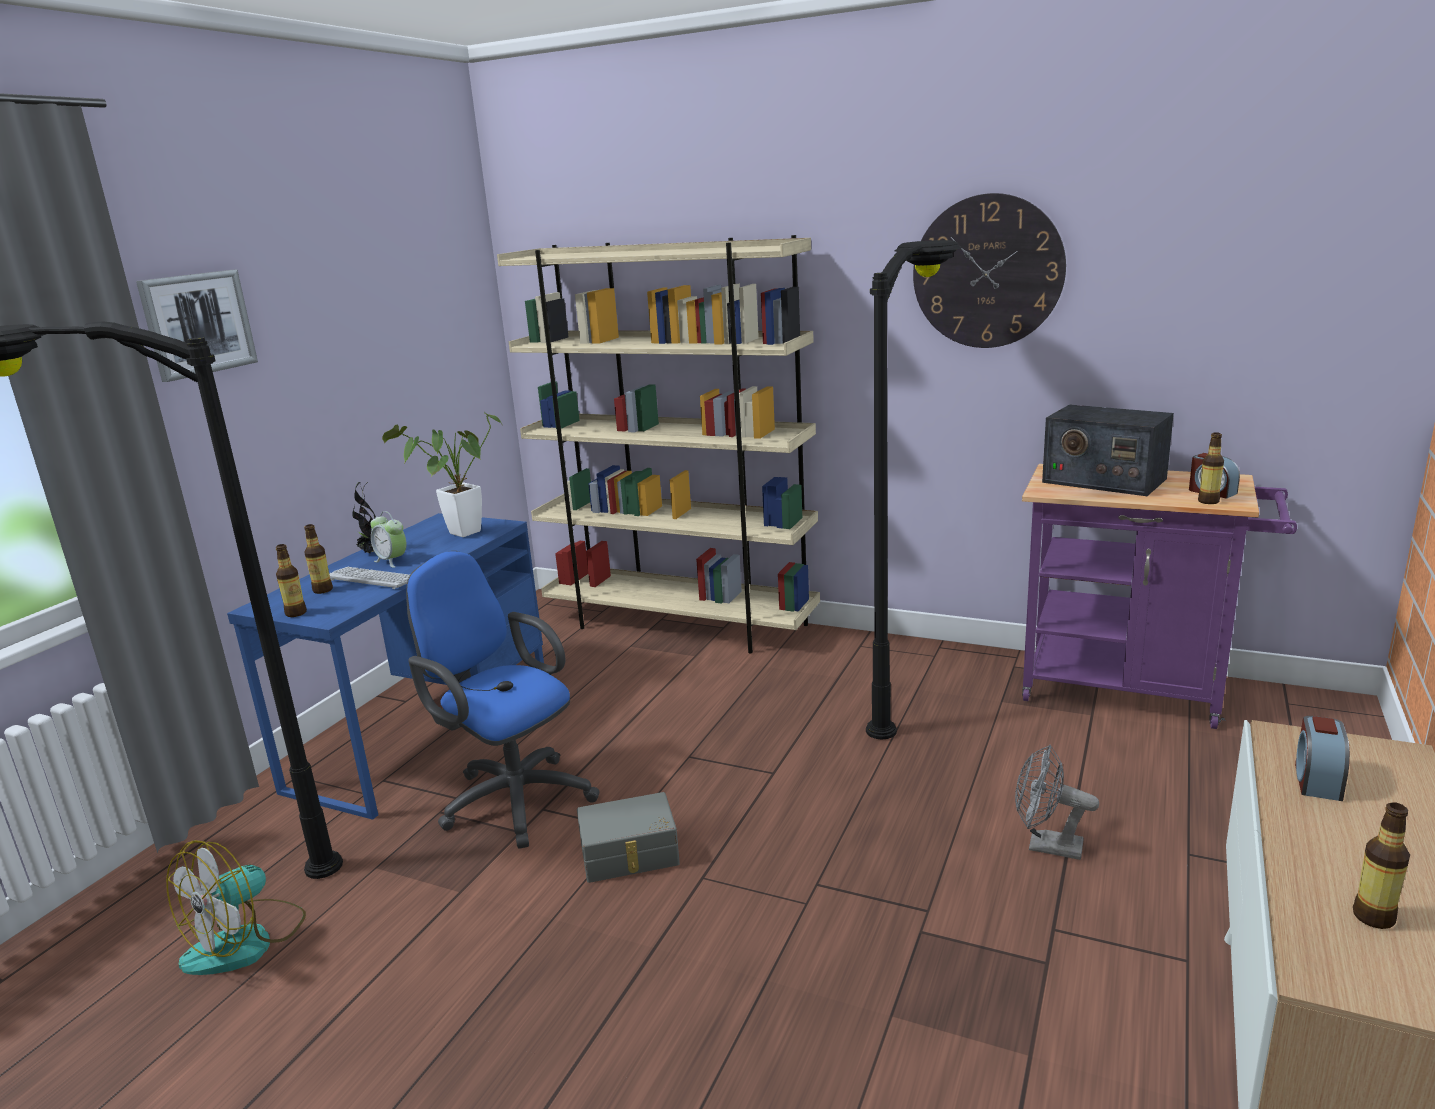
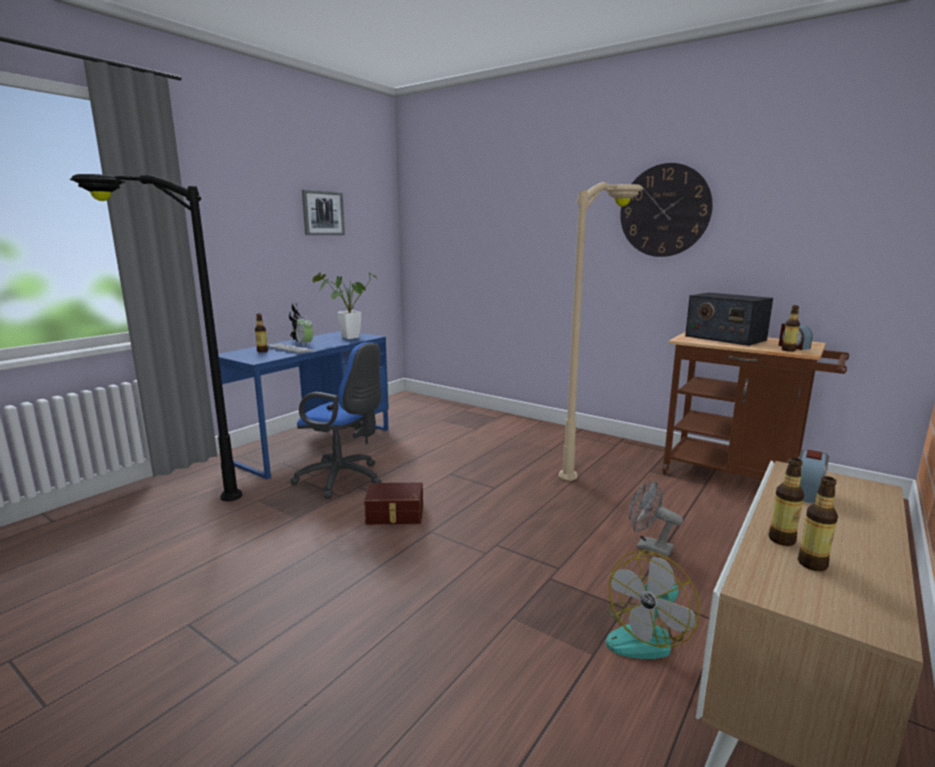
camera: 10 degrees right, 5 degrees down
(198, 324) = (219, 203): picture -> picture (323, 213)
(246, 941) = (176, 523): fan -> fan (646, 635)
(296, 613) = (242, 357): bottle -> bottle (781, 540)
(512, 798) = (344, 479): blue office chair -> blue office chair turned 150 degrees clockwise
(630, 855) = (395, 514): grey storage box -> brown storage box
(680, 624) = (473, 414): beige bookcase -> none
(911, 689) = (595, 459): black floor lamp -> beige floor lamp
(1135, 691) = (738, 477): purple cart -> brown cart

